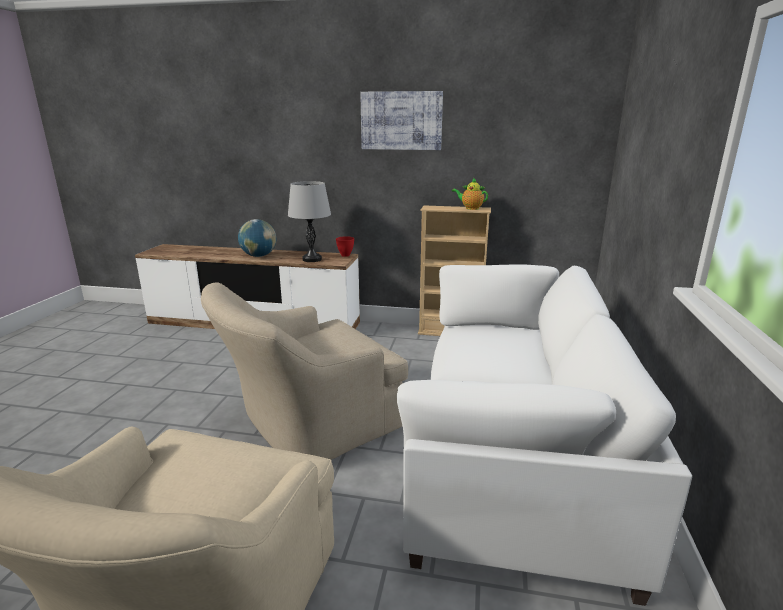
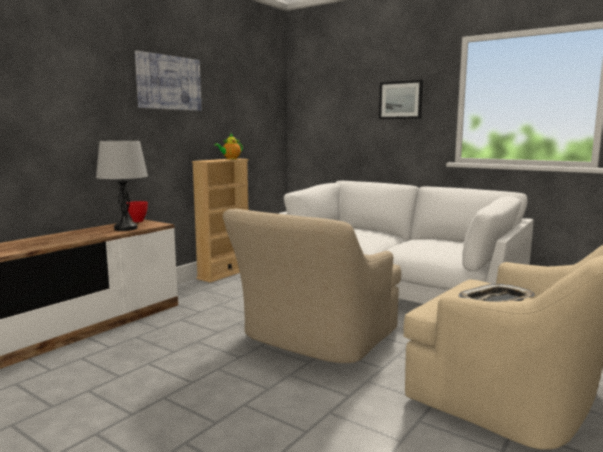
camera: 65 degrees left, 10 degrees down
(189, 481) = (496, 301): none -> tray
(259, 256) = (59, 240): globe -> none
(308, 424) = (313, 339): beige armchair -> beige armchair turned 45 degrees clockwise
(678, 147) = (400, 100): none -> picture

